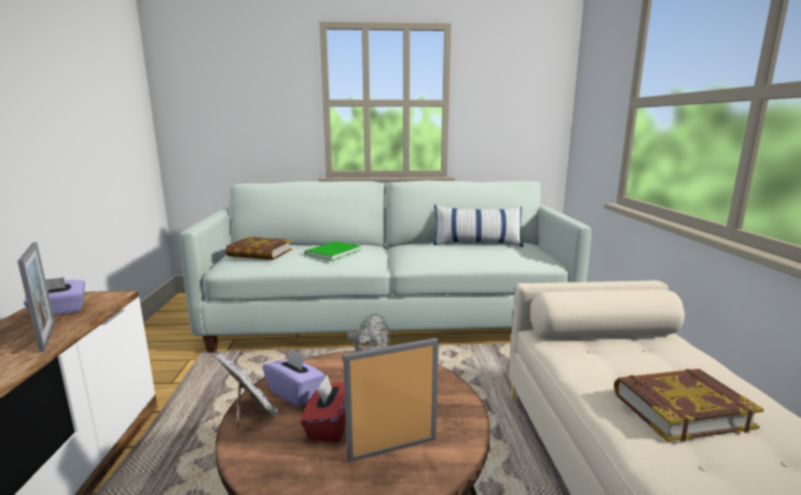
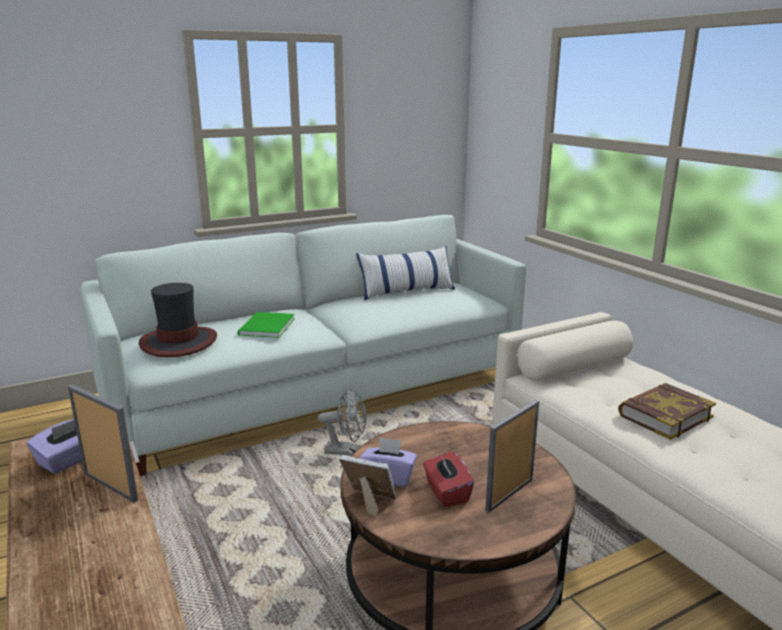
camera: 25 degrees left, 5 degrees up
(259, 253) = (179, 342): book -> hat

